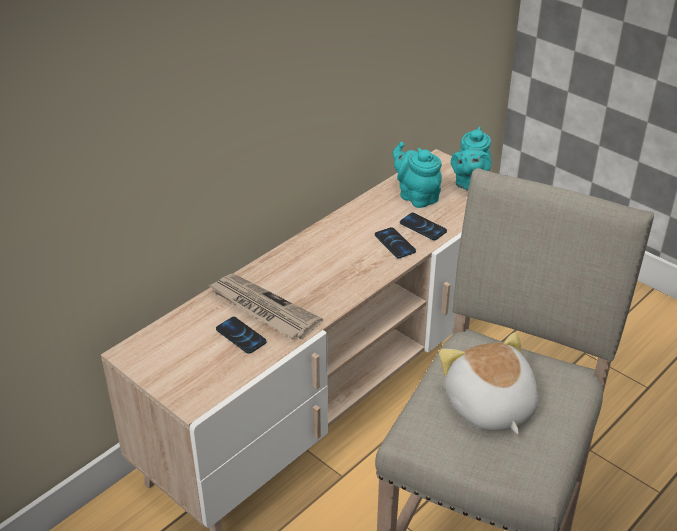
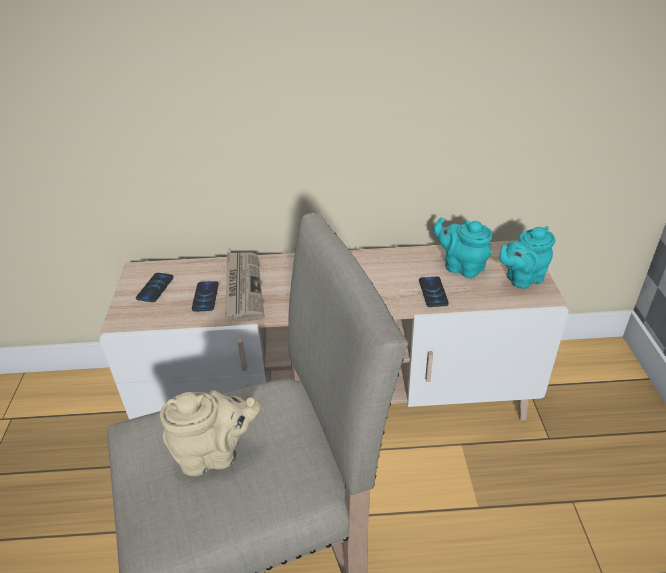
camera: 45 degrees right, 0 degrees up
(395, 243) = (394, 293): phone -> phone (155, 288)
(416, 196) = (461, 267): turquoise teapot -> turquoise teapot turned 60 degrees counterclockwise
(489, 406) = (215, 454): plush toy -> beige teapot

